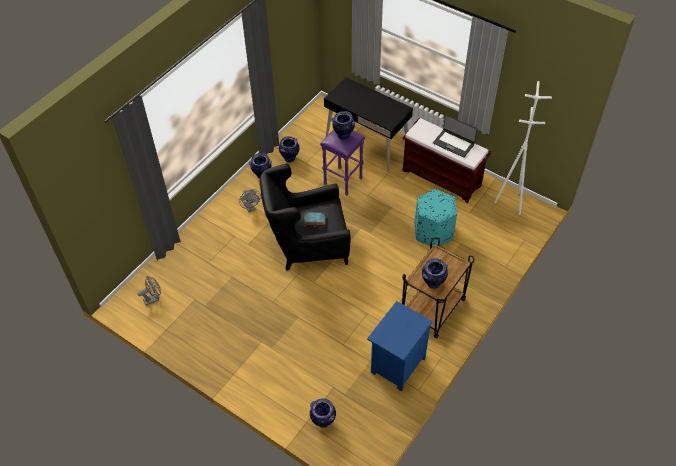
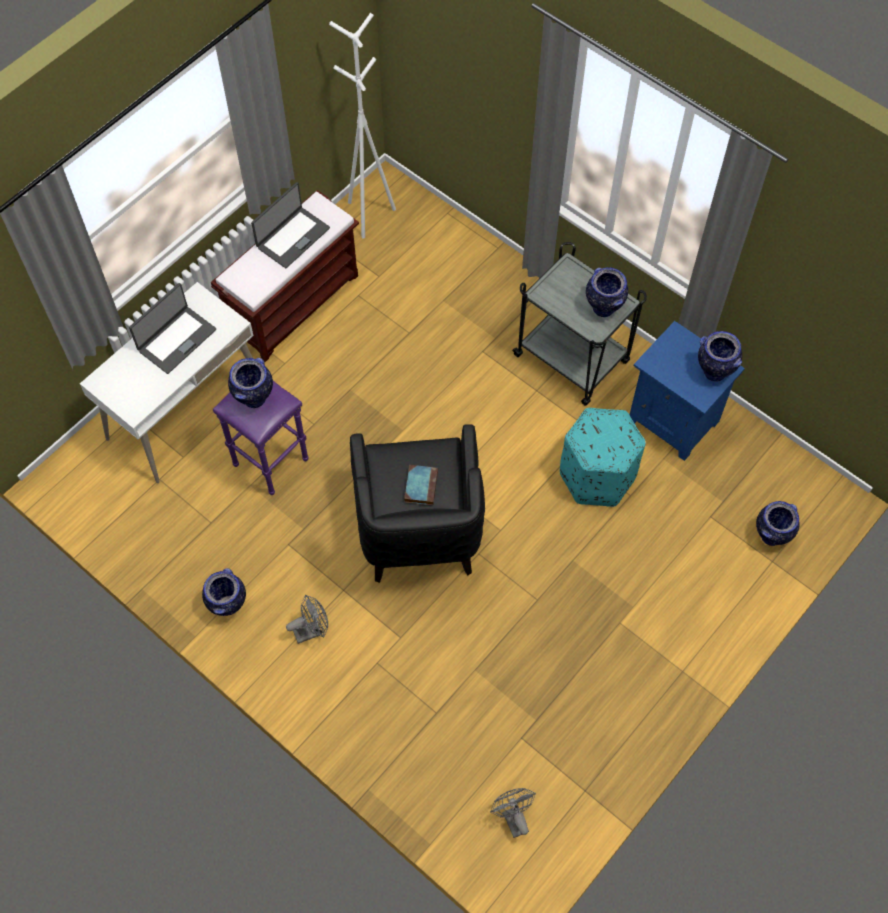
camera: 85 degrees left, 10 degrees up
(290, 158) = (192, 551): vase -> vase (713, 372)
(367, 144) = (186, 411): black desk -> white desk
(376, 105) = (176, 339): none -> laptop
(432, 309) = (572, 359): brown cart -> grey cart
(433, 232) = (414, 334): turquoise ottoman -> turquoise ottoman (597, 476)

